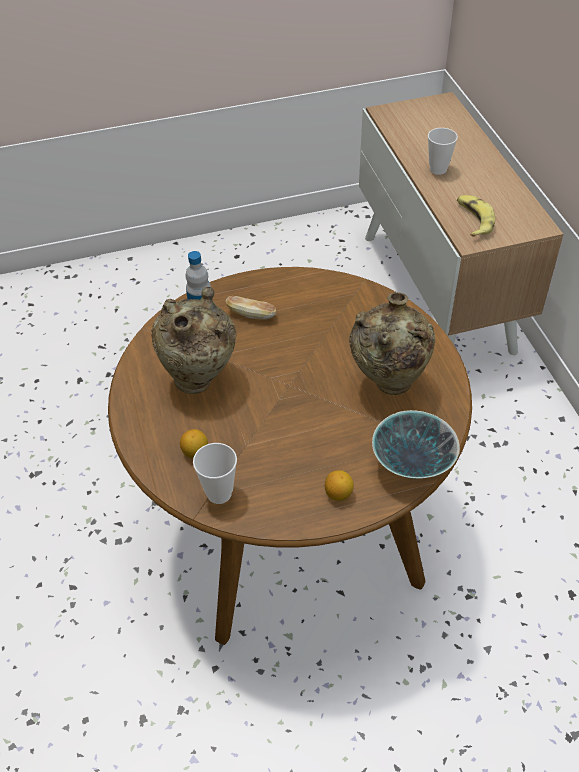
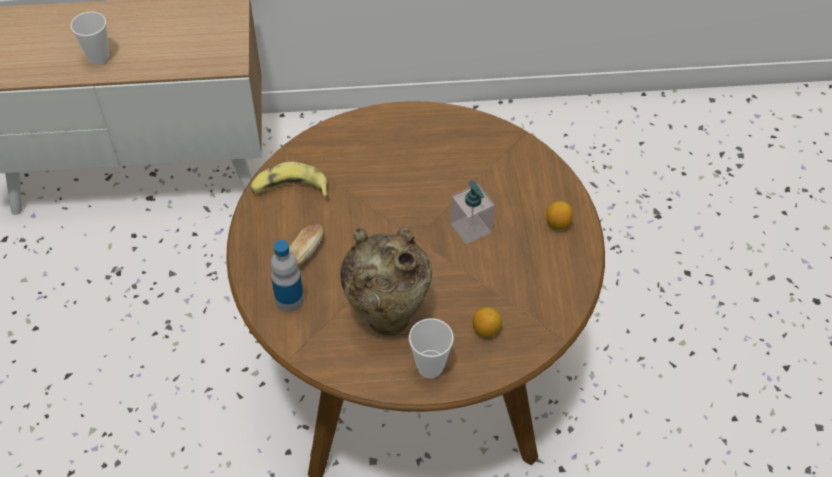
camera: 80 degrees left, 5 degrees up
(219, 493) = (541, 316): cup -> cup (430, 367)
(312, 423) = (471, 228): none -> soap dispenser
(388, 385) = (437, 160): beige vase -> none
(411, 465) = (536, 165): bowl -> none
(473, 220) = (198, 51): banana -> banana (289, 189)

